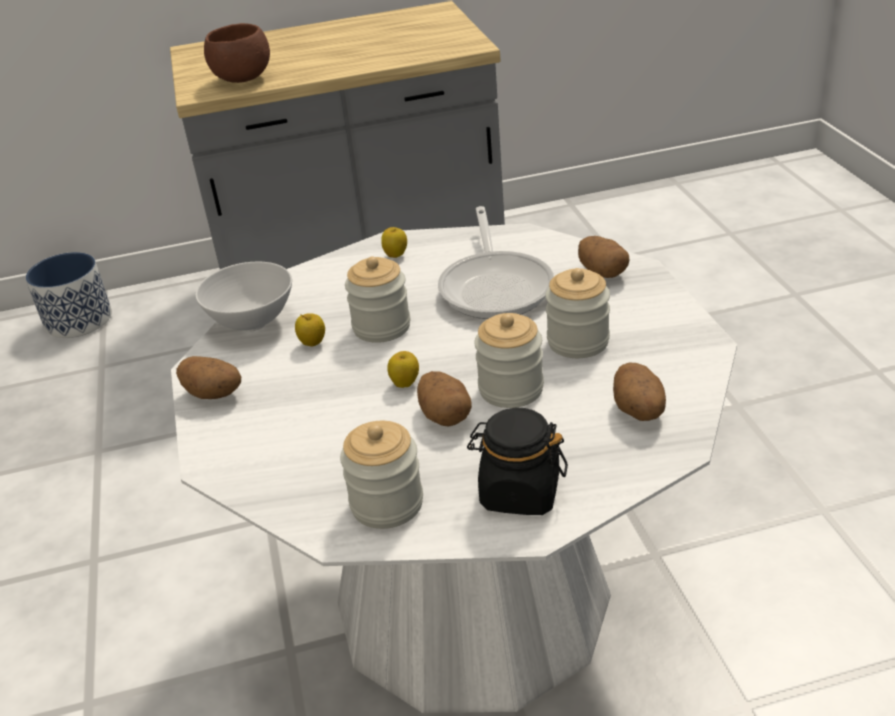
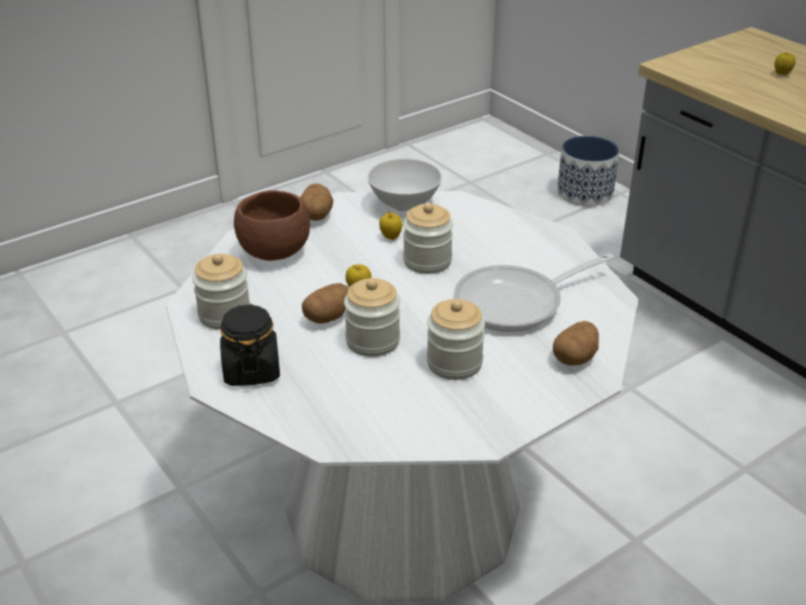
camera: 65 degrees right, 0 degrees up
(242, 79) = (713, 74): brown bowl -> brown bowl (274, 253)
(396, 255) = (535, 242): apple -> apple (782, 74)
(639, 411) = (369, 413): potato -> none

